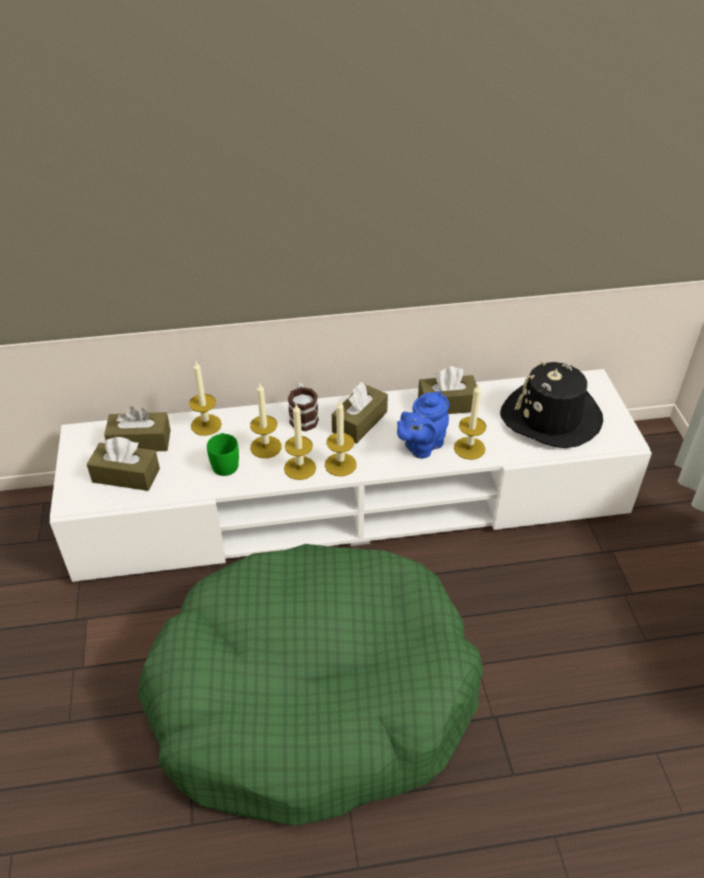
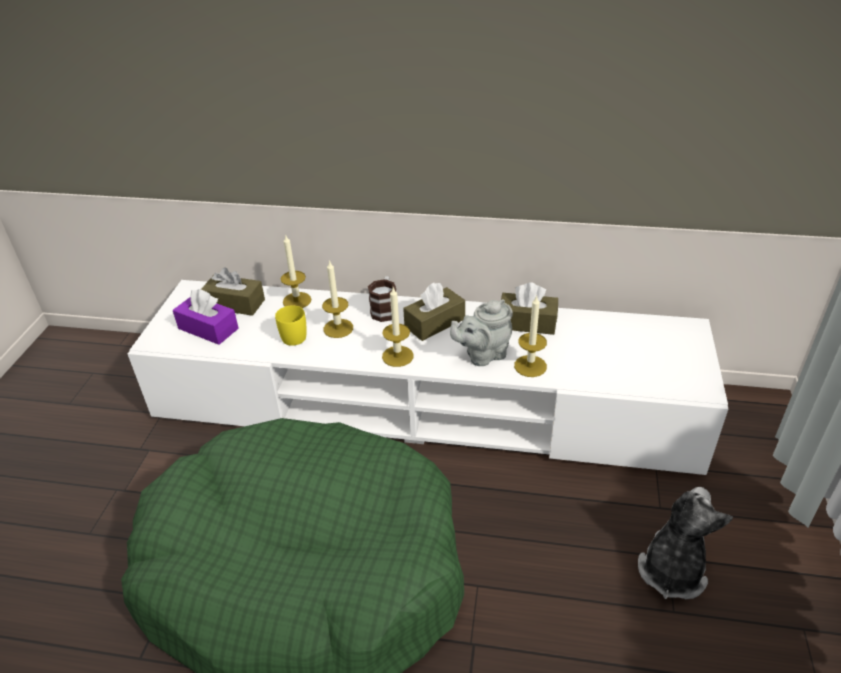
camera: 20 degrees right, 5 degrees down
(126, 475) = (208, 328): brown tissue box -> purple tissue box
(225, 462) = (296, 334): green mug -> yellow mug
(300, 468) = (359, 352): candle -> none
(421, 446) = (483, 355): blue teapot -> grey teapot
(550, 417) = (629, 353): black hat -> none
(631, 604) = (671, 569): none -> plush toy

